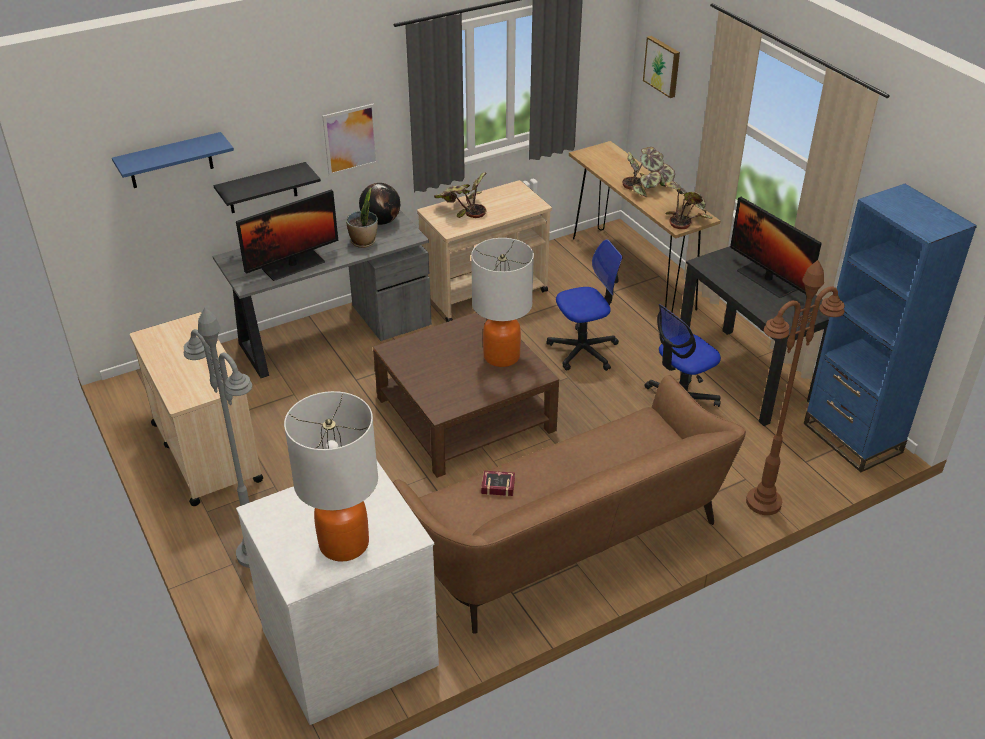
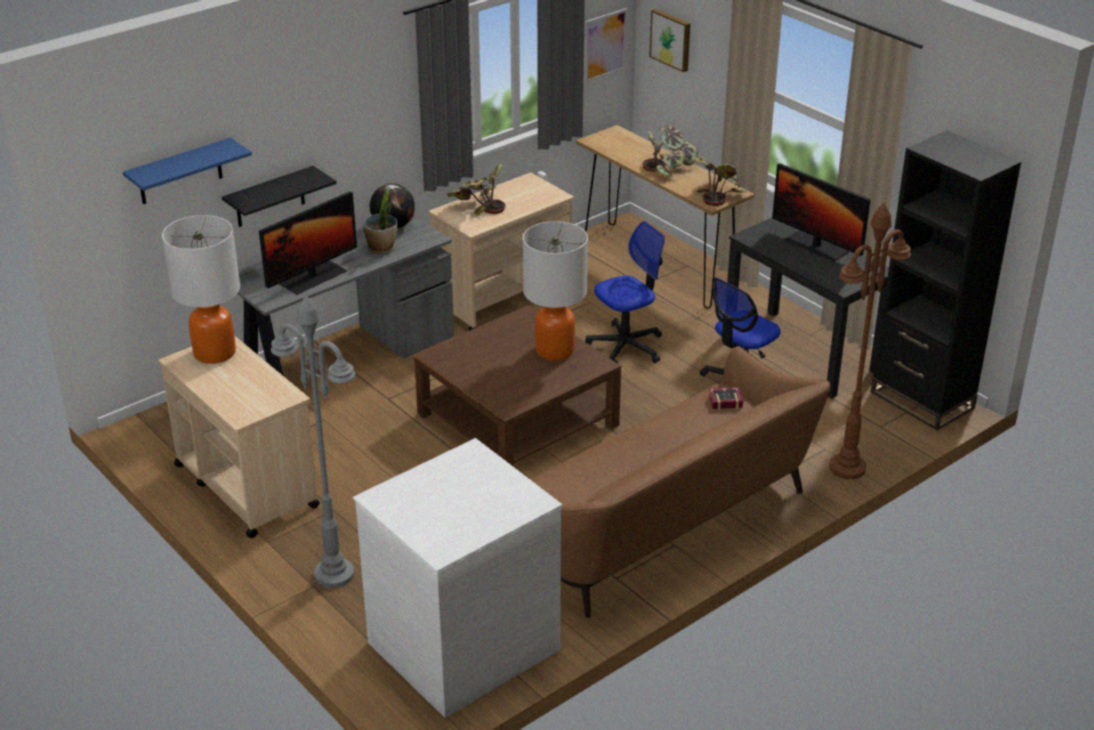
camera: 10 degrees left, 5 degrees down
(344, 544) = (474, 515): table lamp -> table lamp (214, 353)
(350, 139) = (358, 138): picture -> picture (605, 45)
(496, 485) = (587, 468): book -> book (723, 401)
(852, 438) = (922, 400): blue bookcase -> black bookcase

